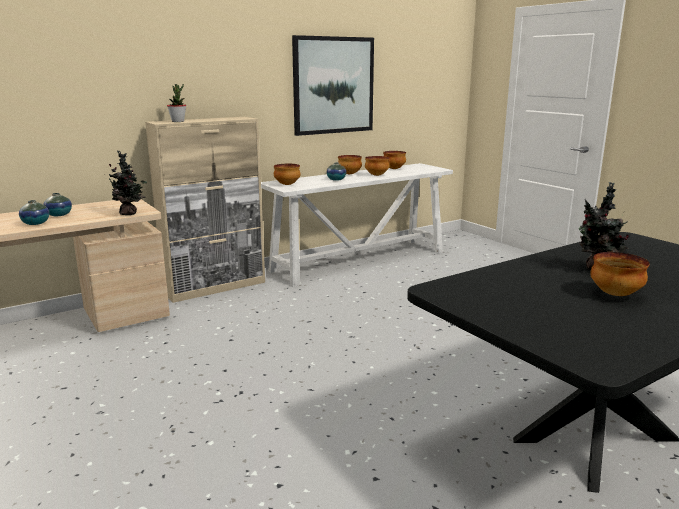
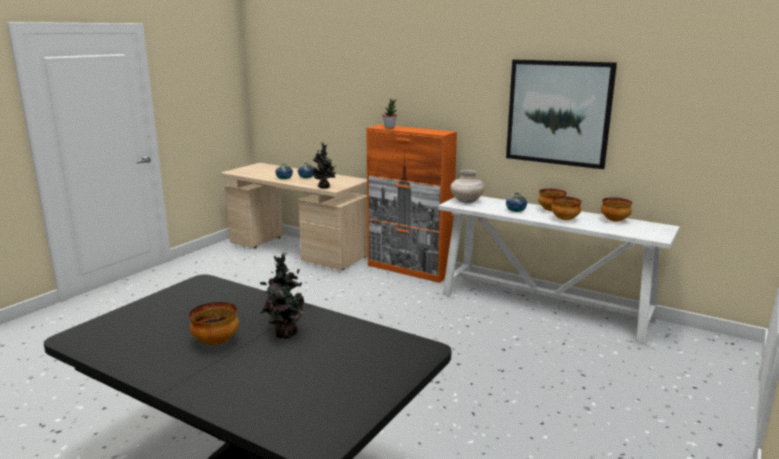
camera: 65 degrees right, 0 degrees up
(216, 287) = (409, 270): beige cabinet -> orange cabinet
(287, 184) = (466, 201): bowl -> beige vase

